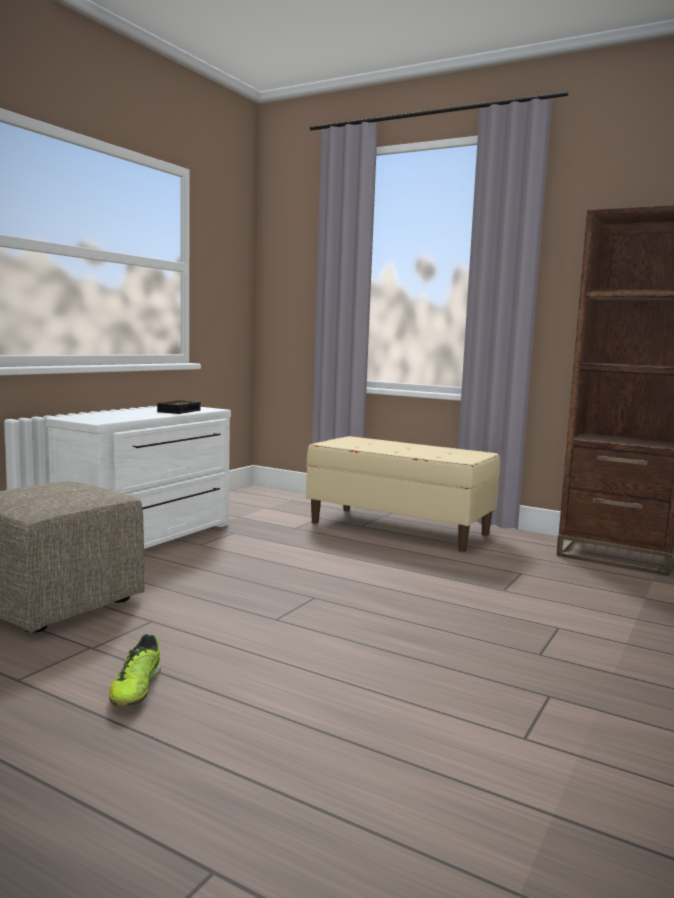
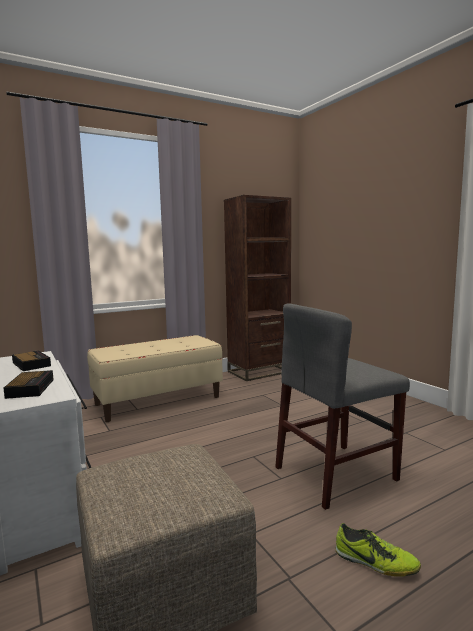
camera: 60 degrees left, 0 degrees up
(113, 417) = (31, 388): none -> alarm clock
(322, 649) = (336, 473): none -> grey chair

